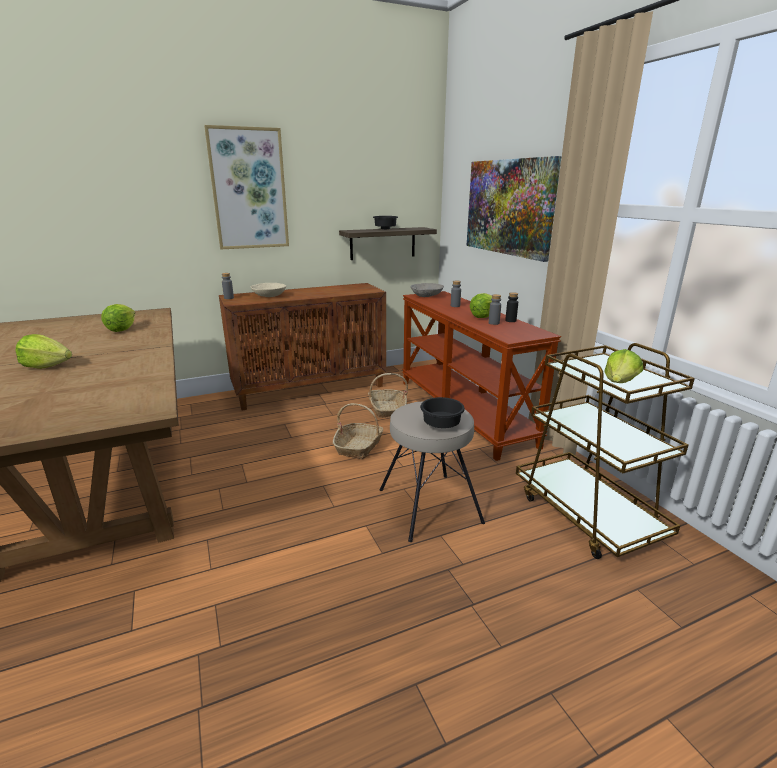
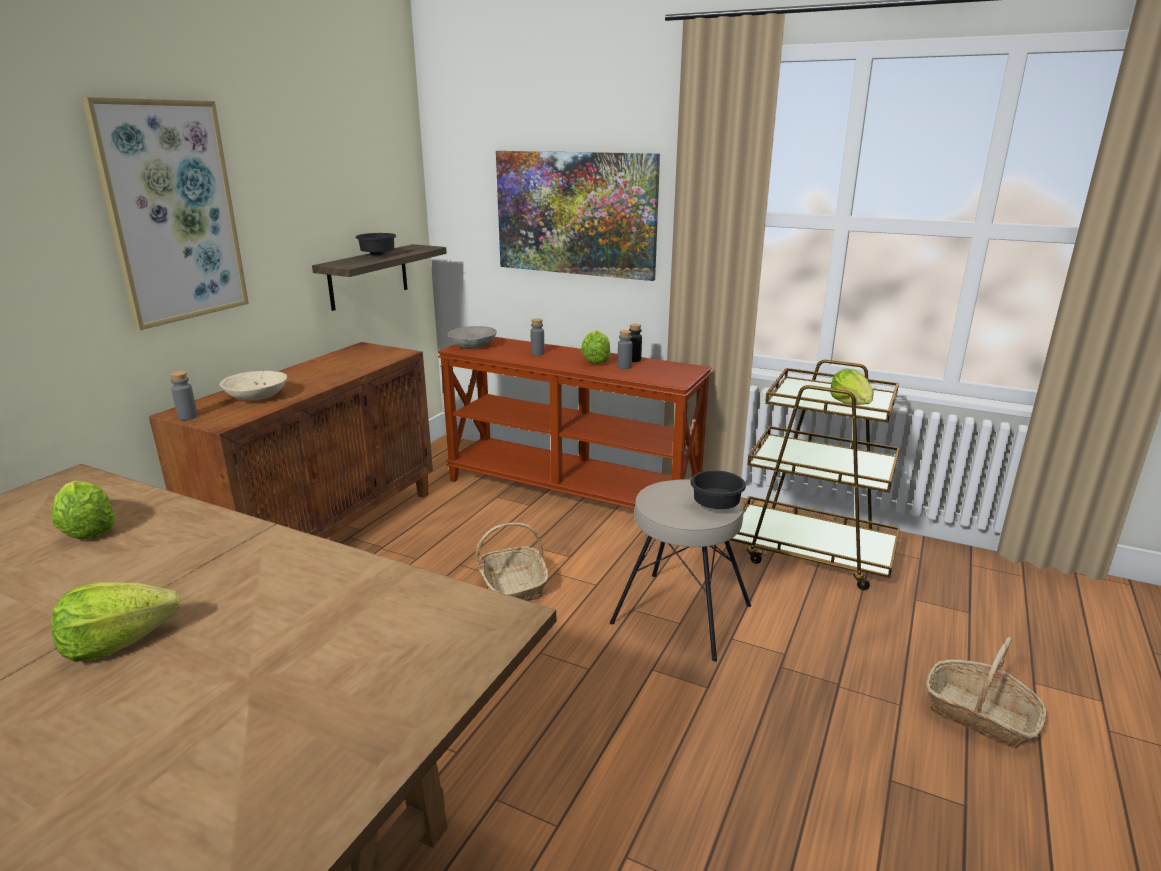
camera: 40 degrees left, 0 degrees up
(387, 409) = (478, 523): basket -> basket (980, 715)

